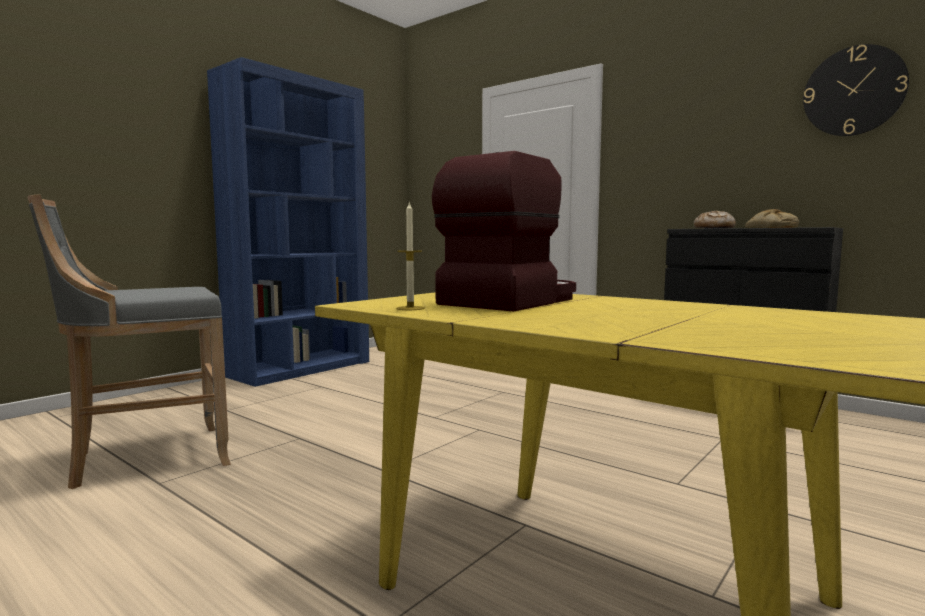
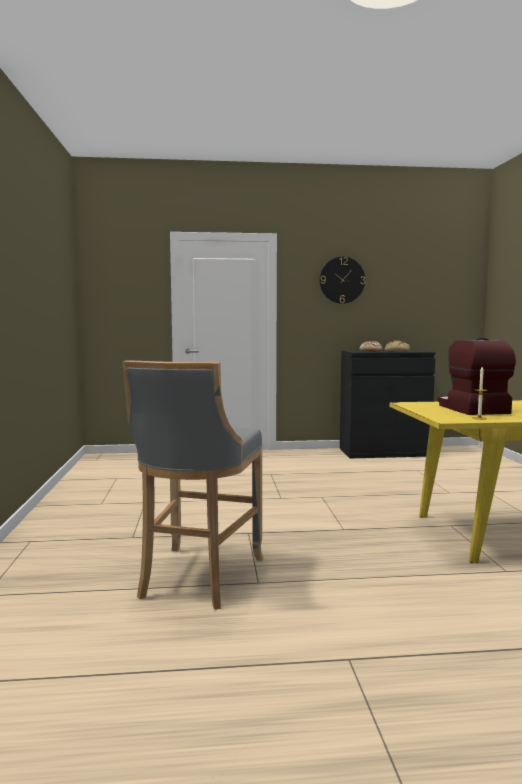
camera: 45 degrees left, 0 degrees up
(301, 369) = (76, 495): blue bookcase -> none
(853, 91) = (419, 278): wall clock -> wall clock (342, 280)

